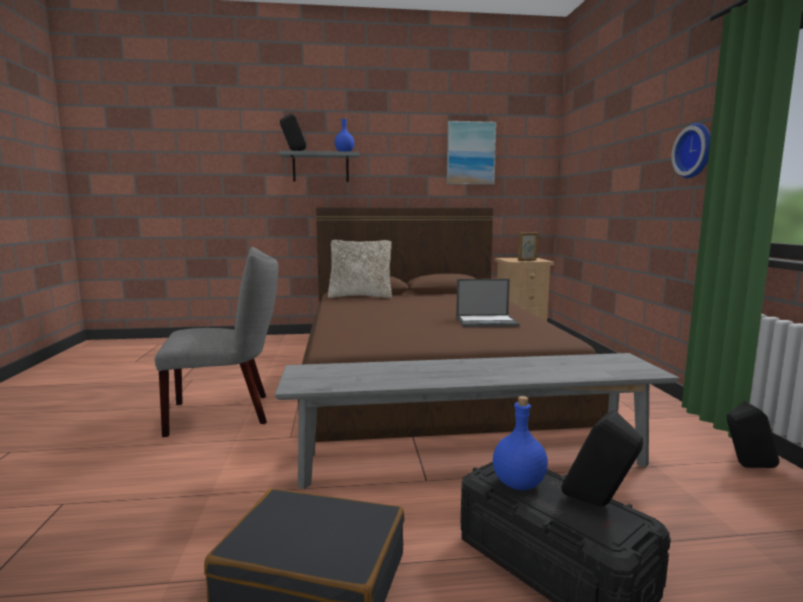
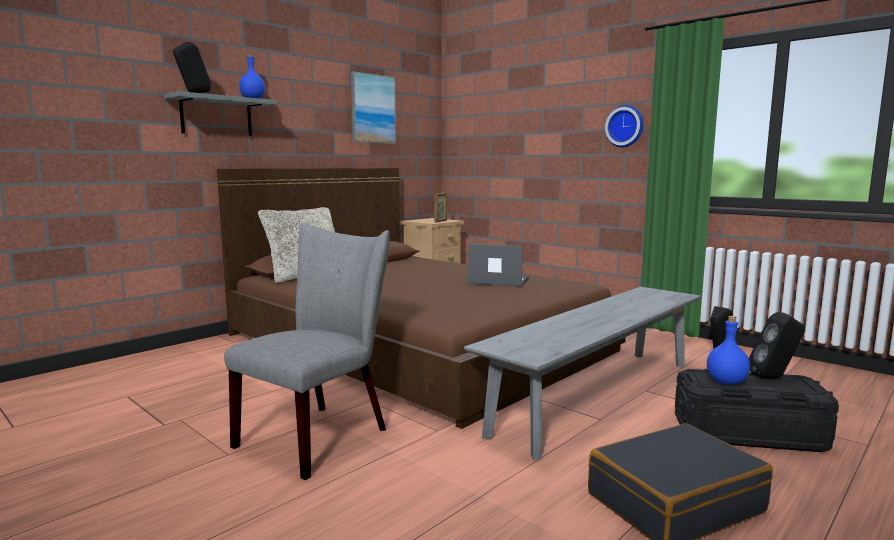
camera: 40 degrees left, 0 degrees up
(487, 321) = (498, 281): laptop -> laptop turned 120 degrees counterclockwise

